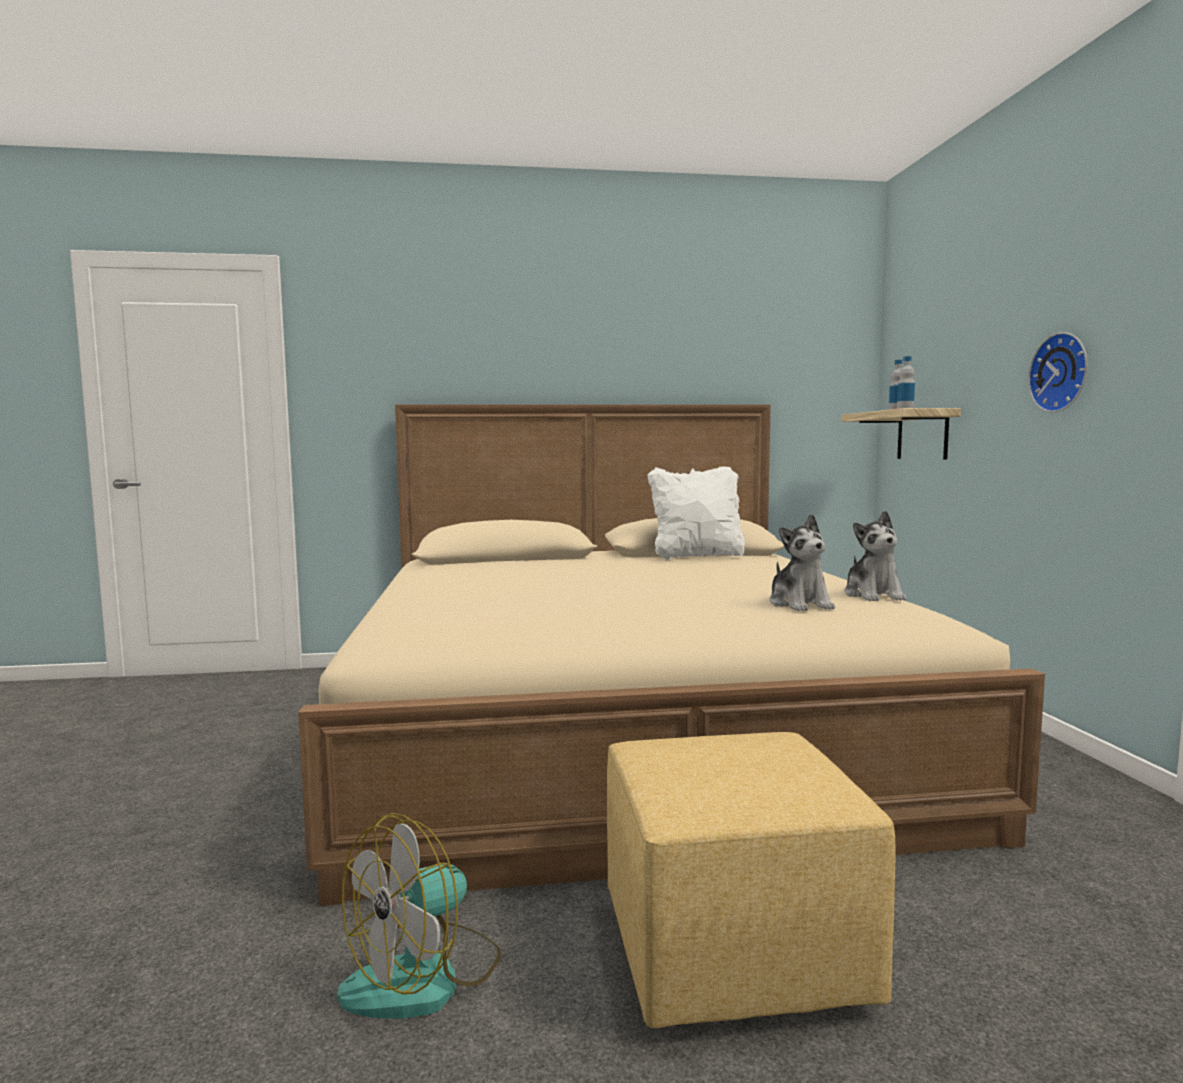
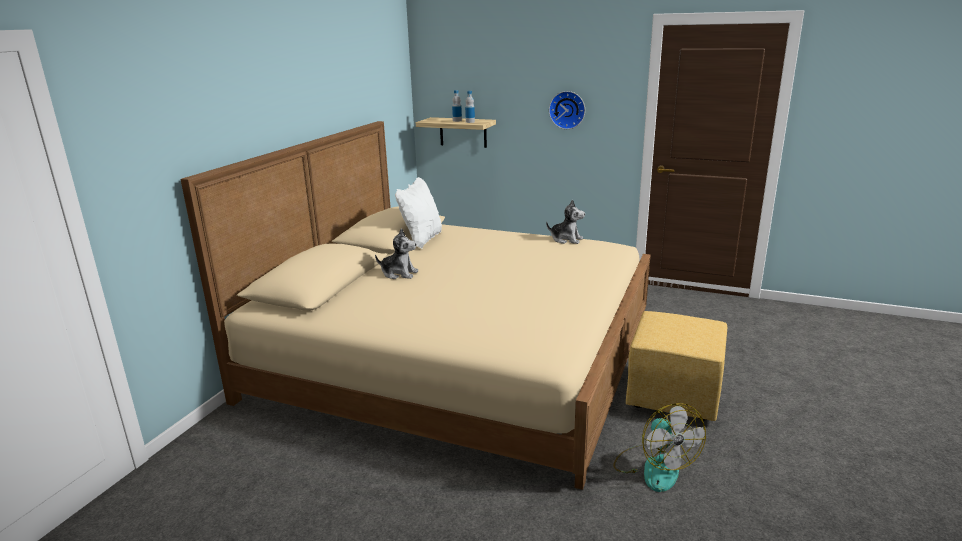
camera: 60 degrees left, 15 degrees up
(799, 604) = (572, 256): plush toy -> plush toy (399, 273)

